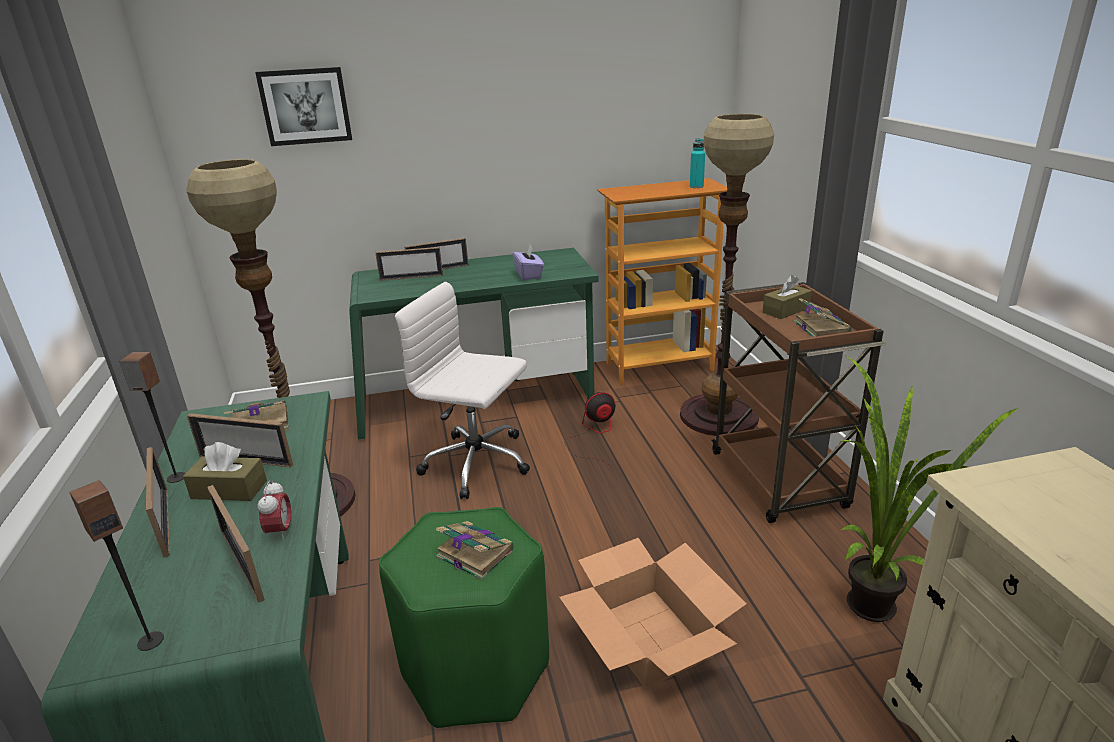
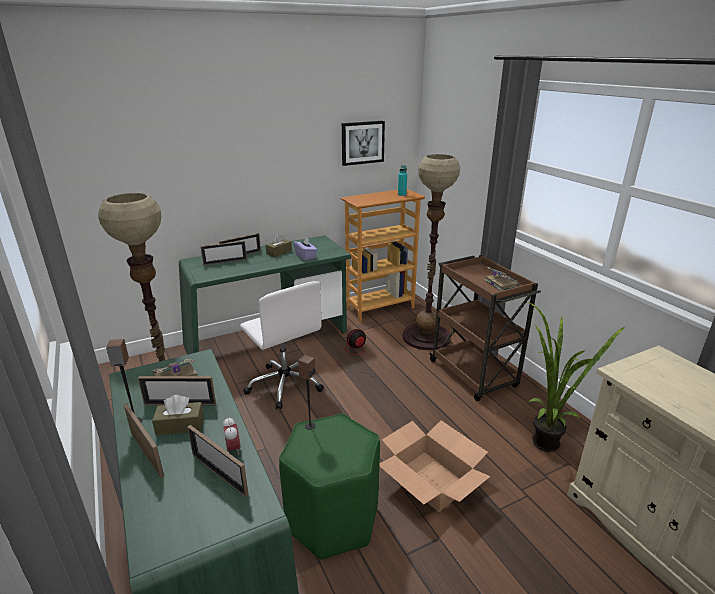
camera: 15 degrees left, 0 degrees up
(150, 641) = (185, 534): speaker -> speaker (310, 426)
(305, 106) = (146, 147): picture -> picture (362, 142)
(473, 553) = (339, 445): book -> none
(478, 463) = (285, 384): white office chair -> white office chair turned 135 degrees counterclockwise
(786, 310) = (476, 273): brown tissue box -> brown tissue box (279, 252)

